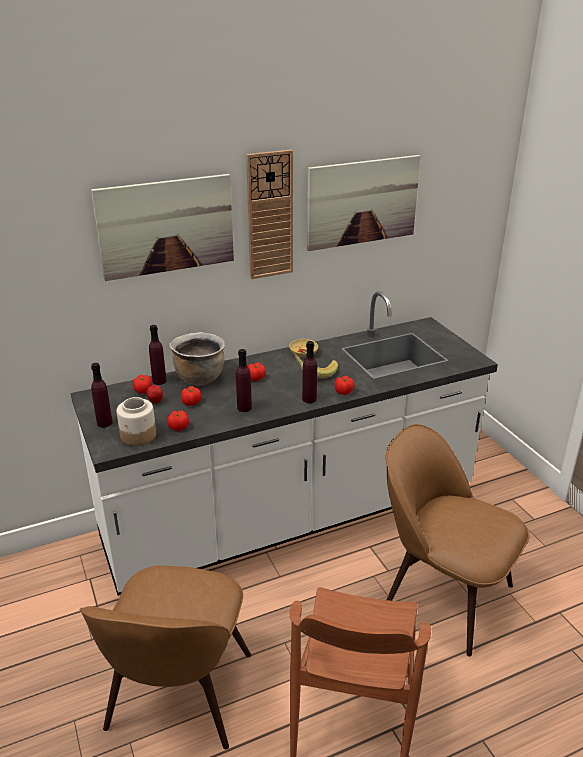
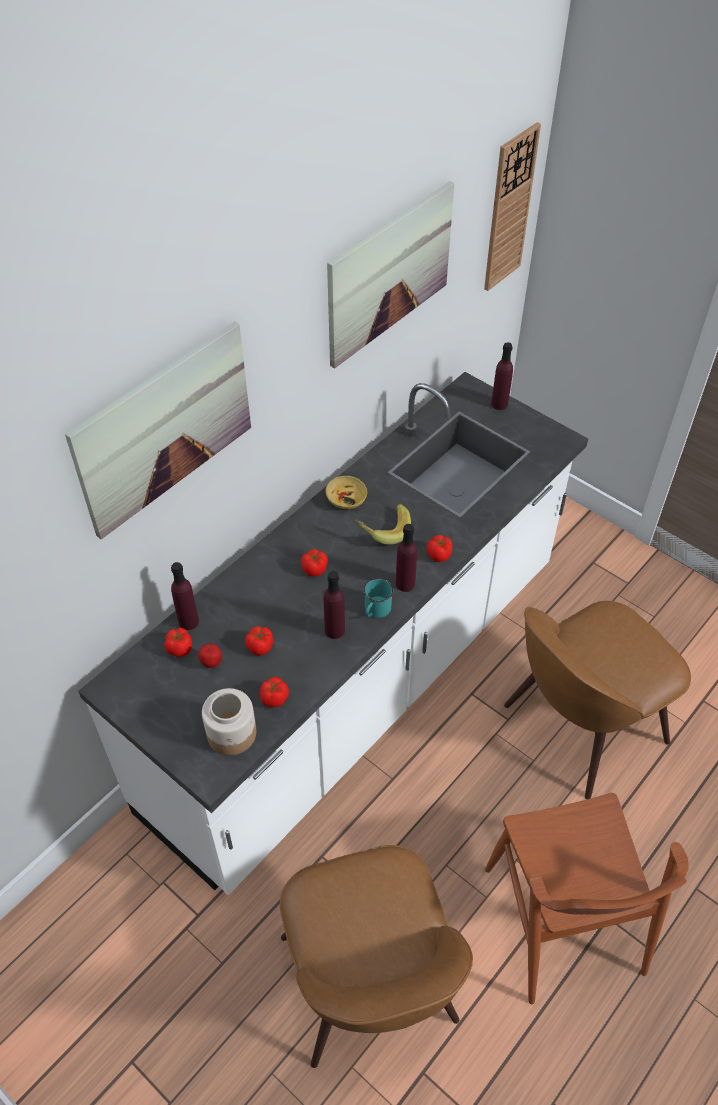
camera: 25 degrees left, 20 degrees up
(104, 423) = (170, 729): purple bottle -> purple bottle (499, 404)
(199, 378) = (240, 596): brown cooking pot -> none
(270, 215) = (286, 347): wall clock -> wall clock (509, 209)
(278, 406) = (375, 610): none -> turquoise mug
(442, 594) = (579, 727): brown chair -> brown chair turned 45 degrees counterclockwise

